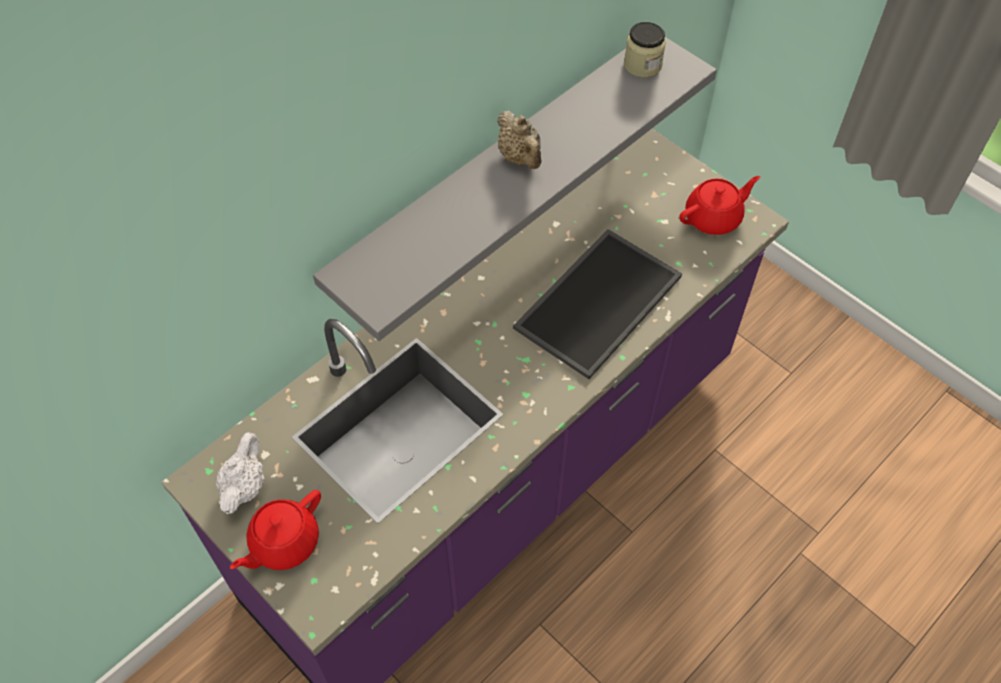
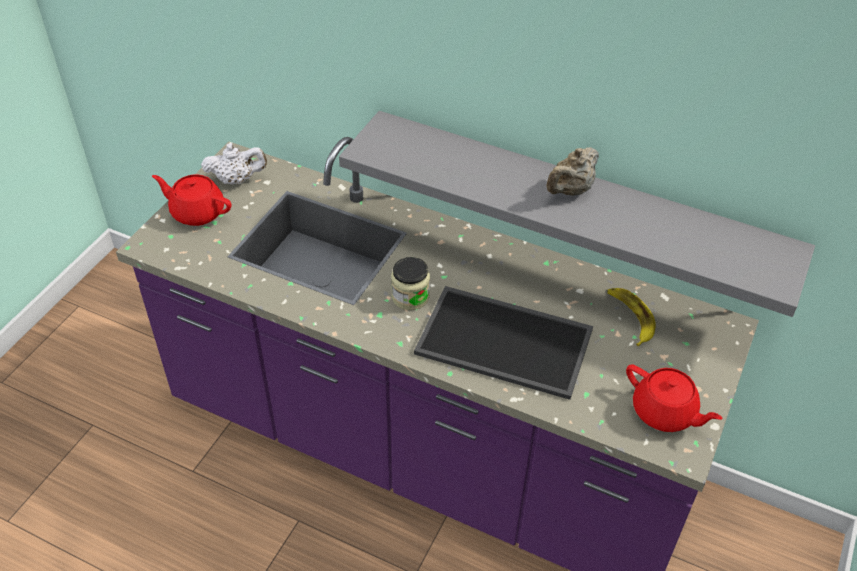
camera: 70 degrees right, 10 degrees down
(602, 200) = (630, 317): none -> banana
(642, 65) = (754, 247): jar -> jar (410, 297)

